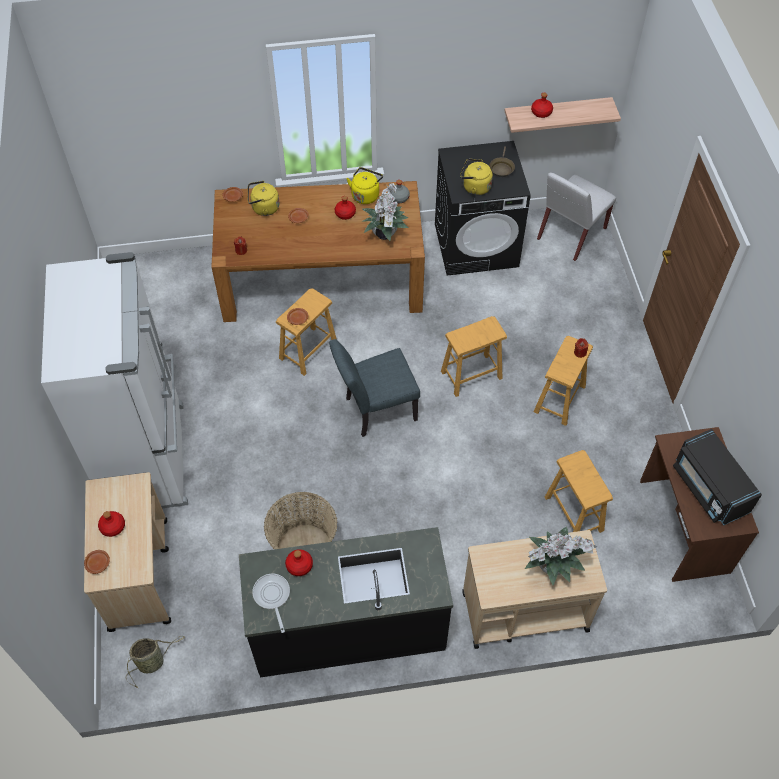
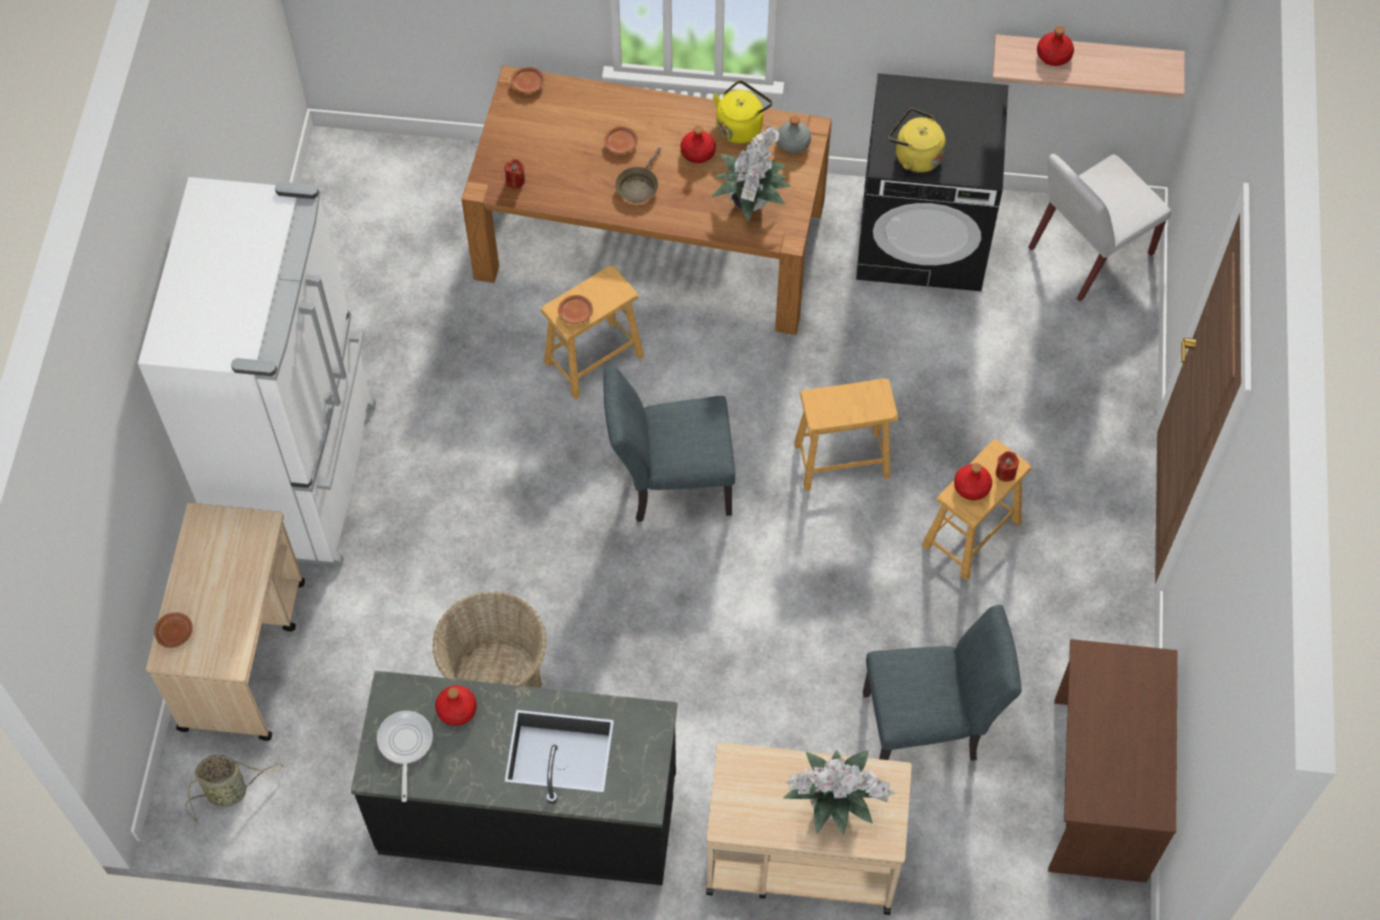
camera: 15 degrees right, 5 degrees up
(112, 527) = (208, 583): red bottle -> red bottle (971, 486)
(263, 208) = (570, 115): yellow kettle -> none
(501, 168) = (970, 131): brown frying pan -> brown frying pan (638, 186)
(574, 513) = (930, 726): brown stool -> grey chair
(709, 488) = (1124, 744): black microwave -> none

